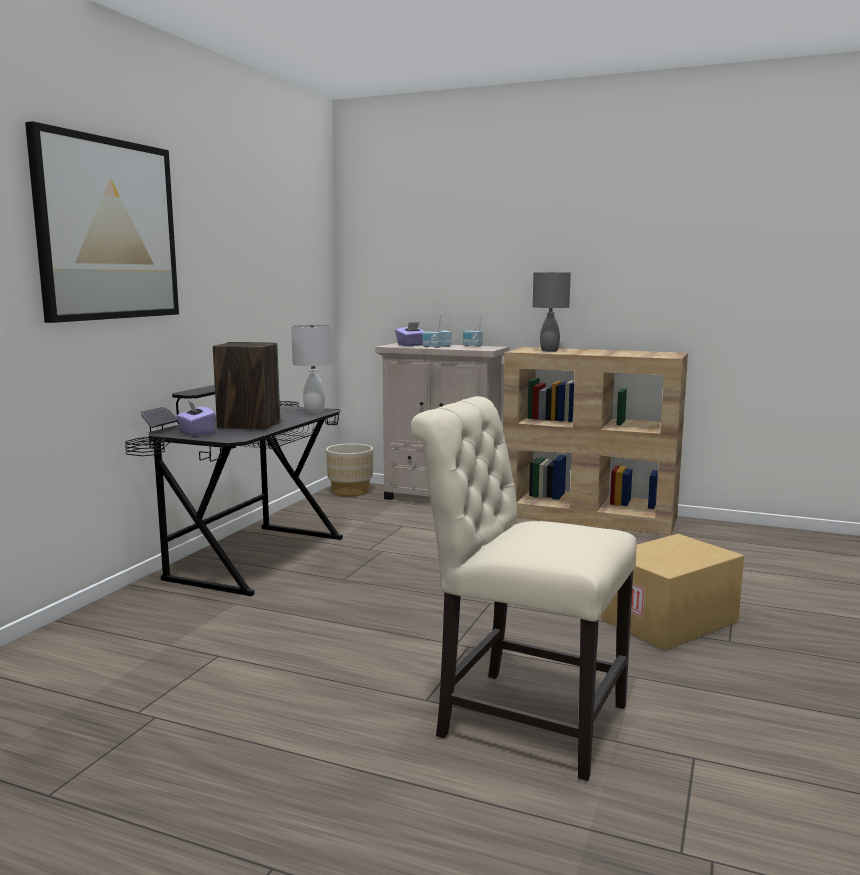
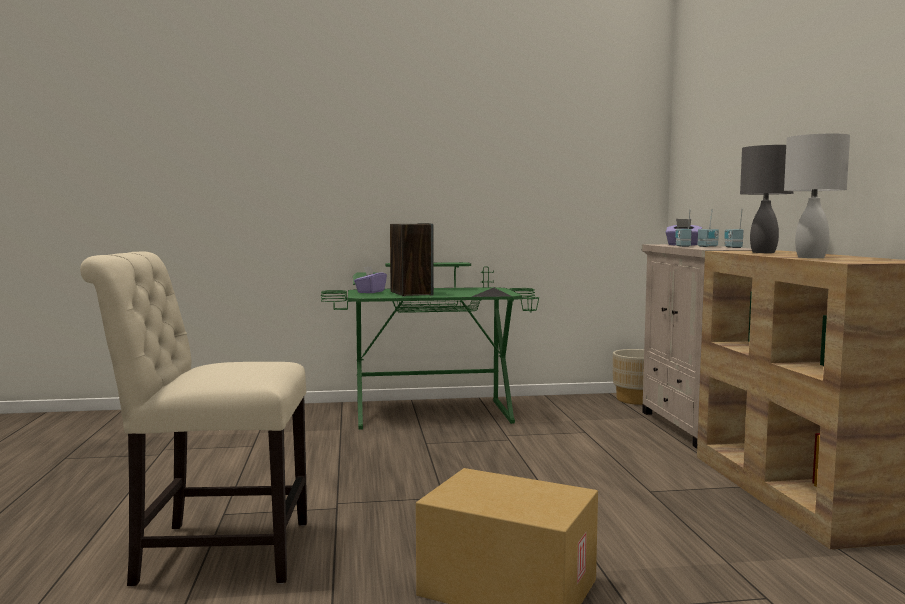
camera: 60 degrees right, 5 degrees down
(107, 229) = (343, 137): picture -> none
(253, 557) = (432, 412): black desk -> green desk
(314, 411) = (498, 294): white table lamp -> white table lamp (811, 257)
(521, 717) = (212, 552): beige chair -> beige chair turned 90 degrees counterclockwise

